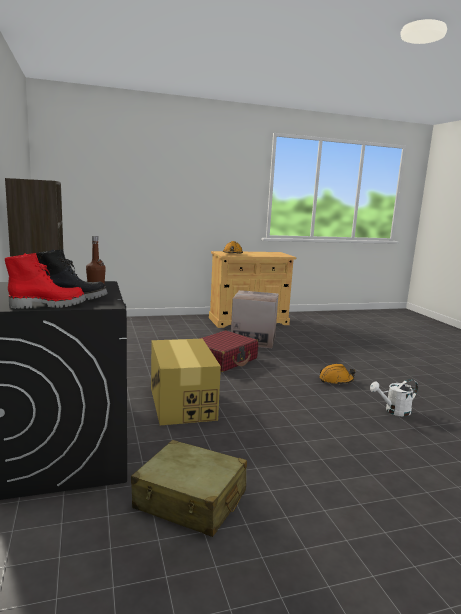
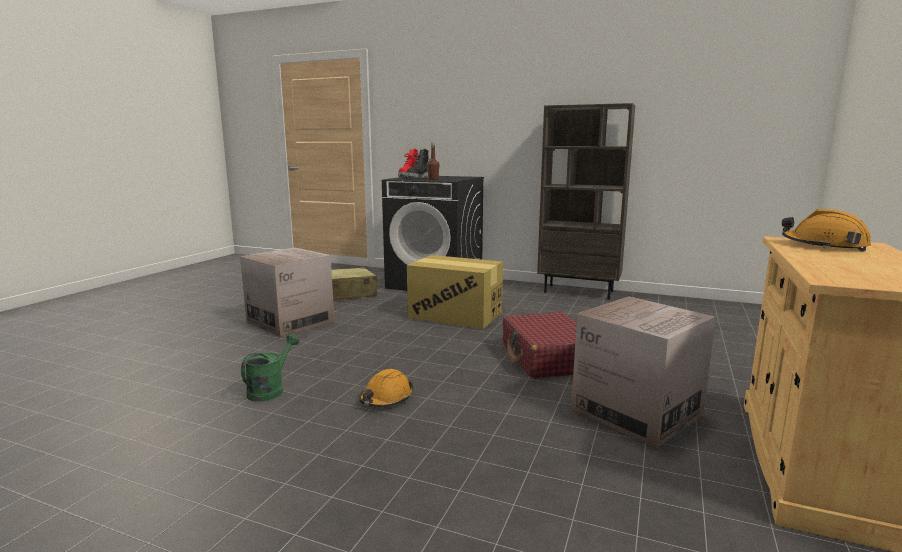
camera: 130 degrees right, 0 degrees up
(321, 476) = (290, 322): none -> cardboard box
(394, 411) = (270, 390): white watering can -> green watering can

